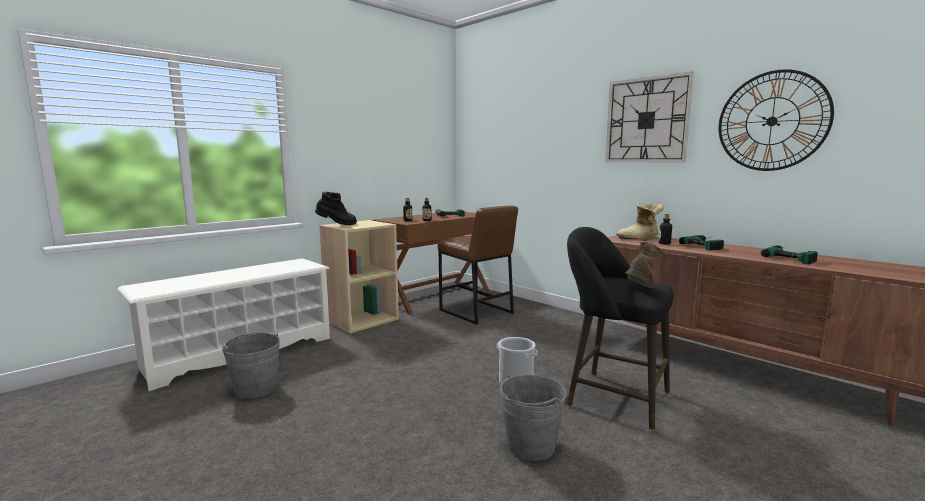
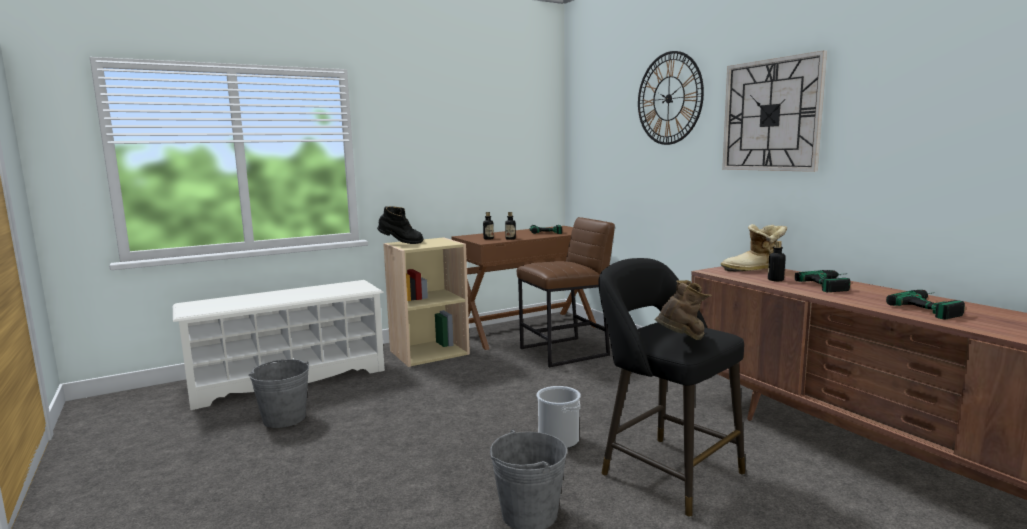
camera: 15 degrees right, 0 degrees up
(477, 312) = (565, 351): brown chair -> brown chair turned 90 degrees counterclockwise
(772, 121) = (925, 117): wall clock -> wall clock (669, 98)

